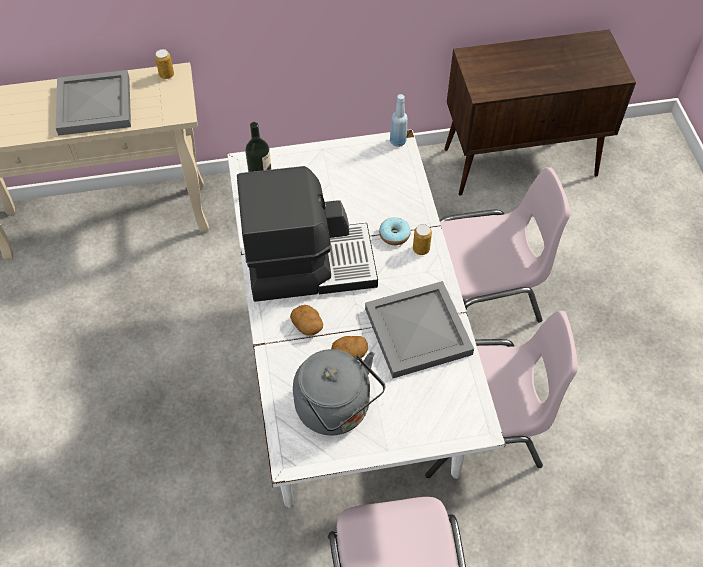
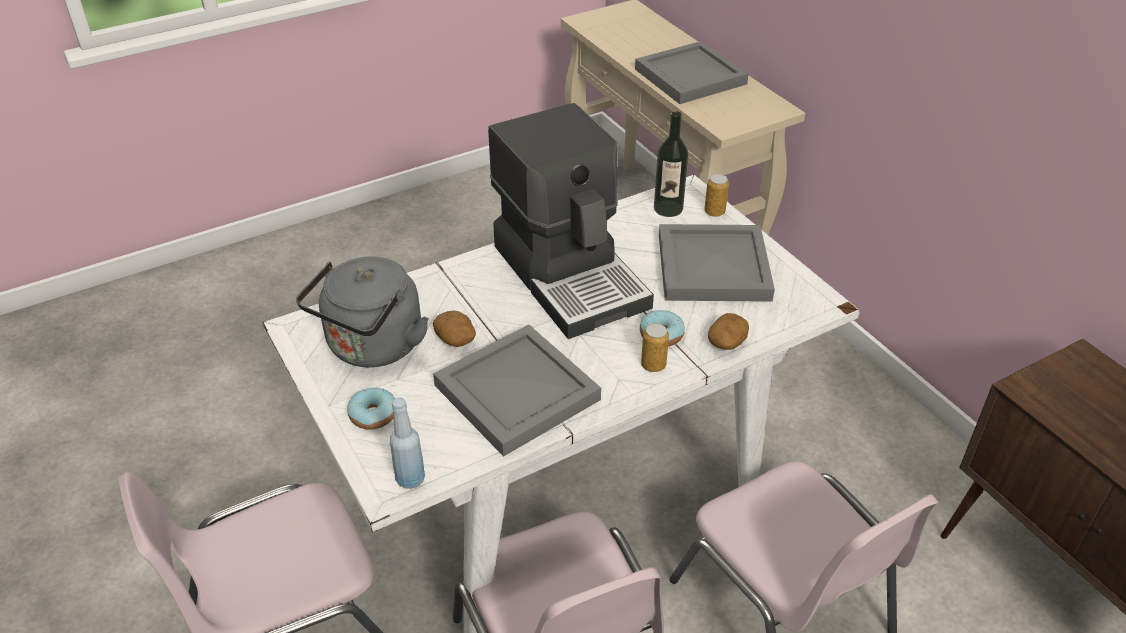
camera: 70 degrees right, 15 degrees down
(166, 75) = (772, 104): can -> can (714, 212)
(307, 325) = (481, 295): potato -> potato (727, 342)
(338, 181) = (714, 266): none -> grey tray
(398, 141) = (824, 301): blue bottle -> blue bottle (410, 479)
(408, 423) = (373, 415): none -> donut

